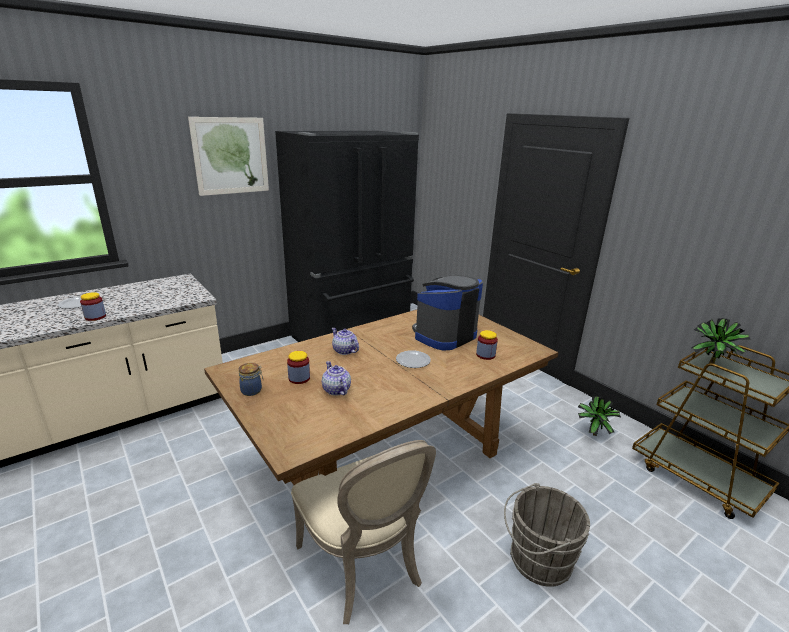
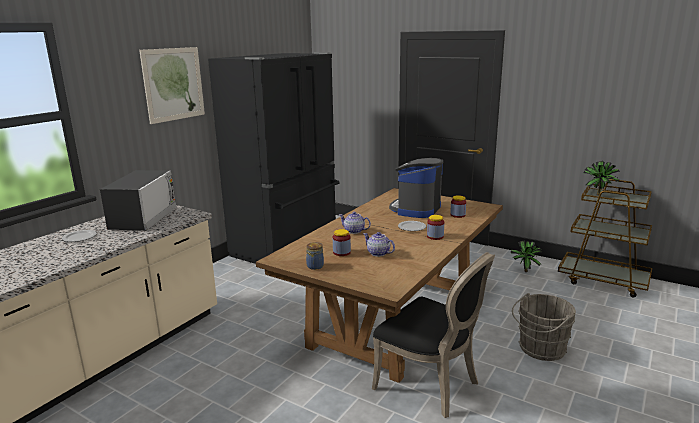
camera: 20 degrees left, 5 degrees down
(95, 317) = (117, 242): jar -> jar (435, 236)
(152, 294) = (144, 219): none -> microwave
(364, 566) = (431, 385): beige chair -> black chair

